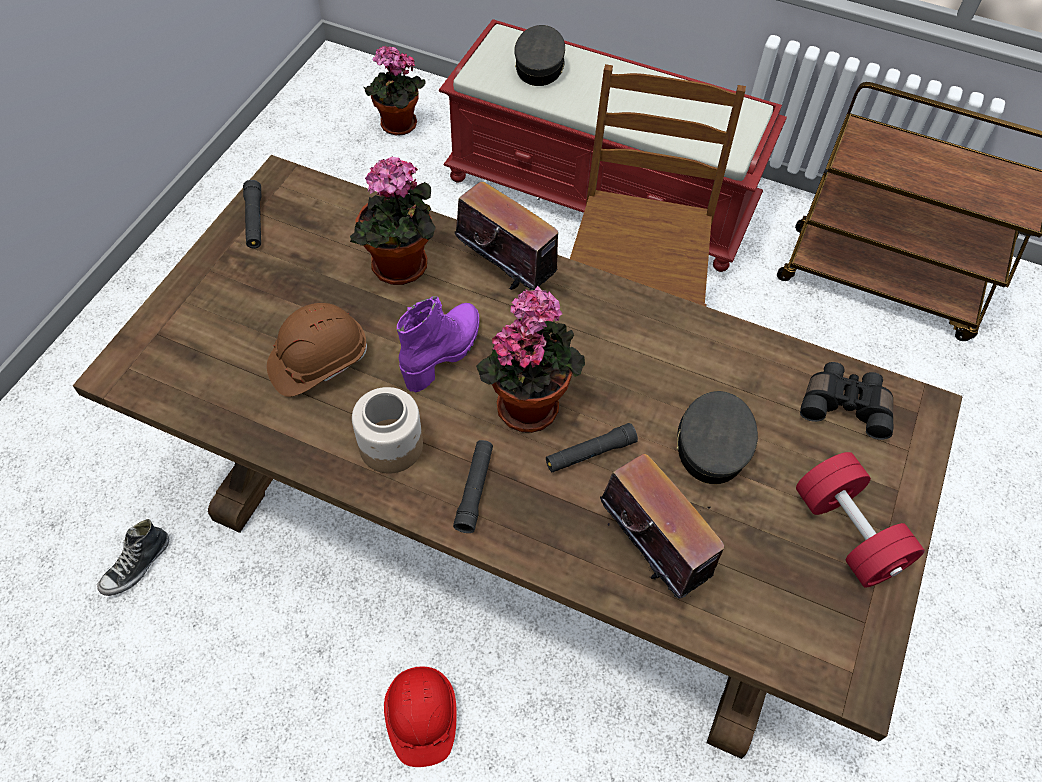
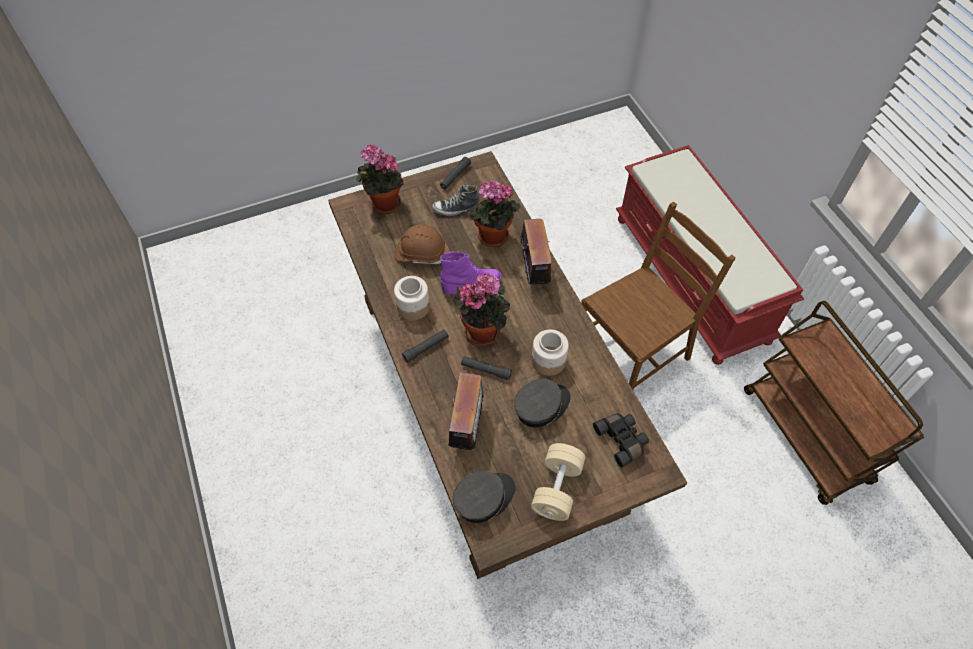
camera: 45 degrees right, 0 degrees up
(137, 565) = (323, 298): shoe -> shoe (456, 208)
(397, 127) = (618, 174): potted plant -> potted plant (383, 204)
(421, 718) = (367, 445): red hard hat -> none
(539, 66) = (686, 185): grey cap -> grey cap (484, 499)
(652, 376) = (548, 361): none -> jar
(847, 533) = (557, 488): red dumbbell -> beige dumbbell

